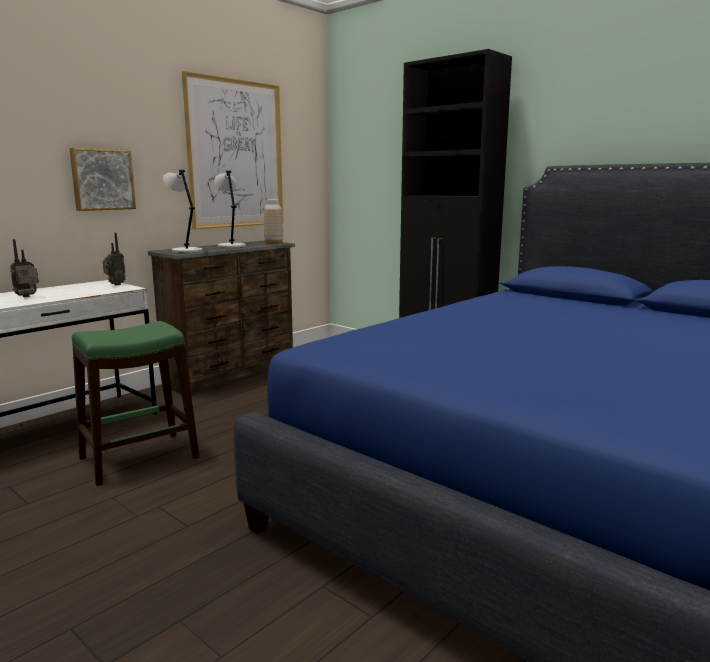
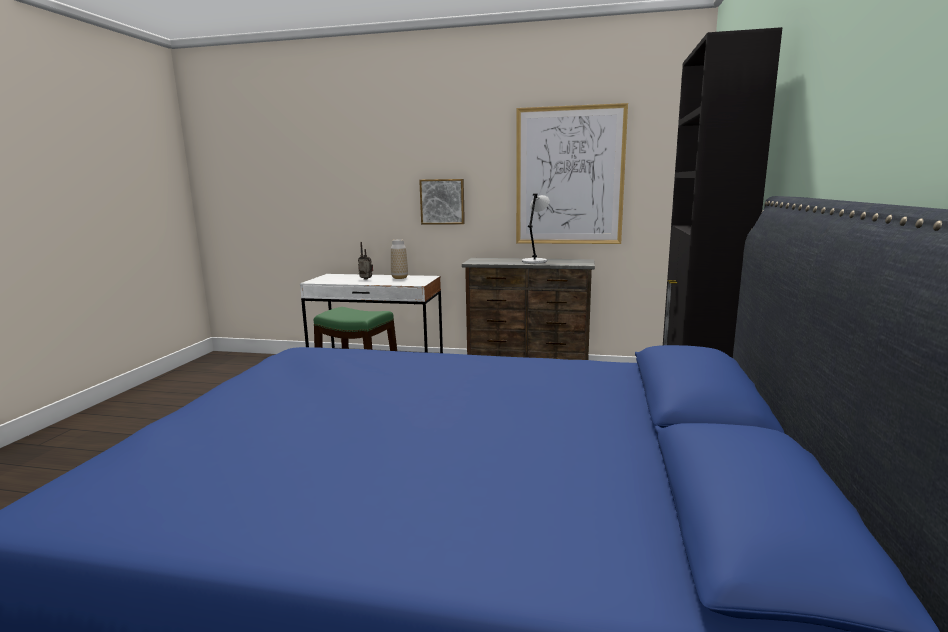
camera: 60 degrees right, 0 degrees up
(115, 285) = (424, 280): radio -> none
(185, 250) = (485, 261): grey table lamp -> none
(273, 243) = (576, 263): vase -> vase (399, 278)

